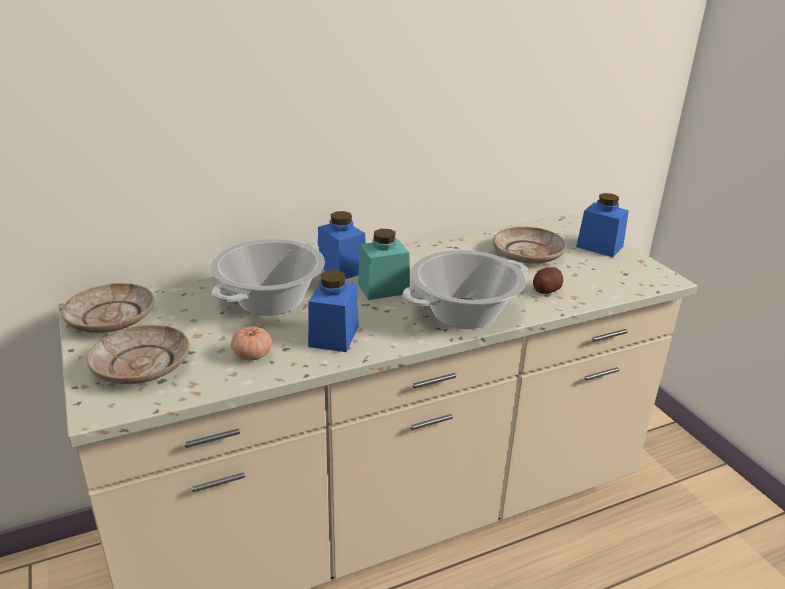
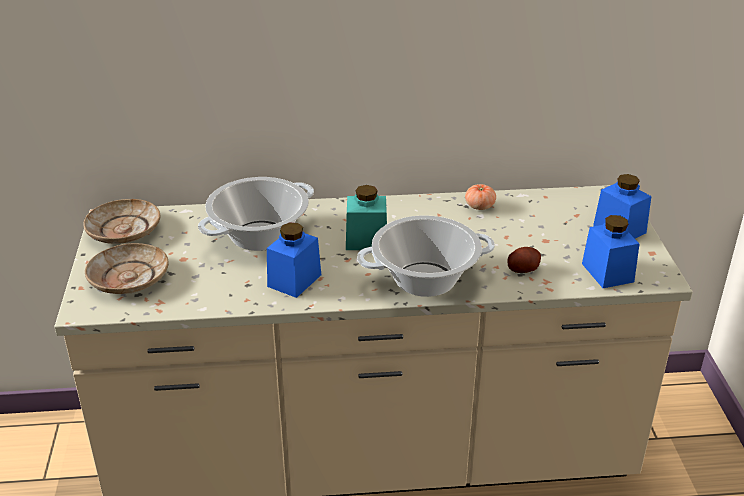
camera: 20 degrees right, 5 degrees up
(252, 355) = (218, 285): tomato -> tomato (479, 206)
(341, 268) = (341, 213): blue jar -> blue jar (607, 272)
(528, 254) = (534, 226): beige plate -> none

